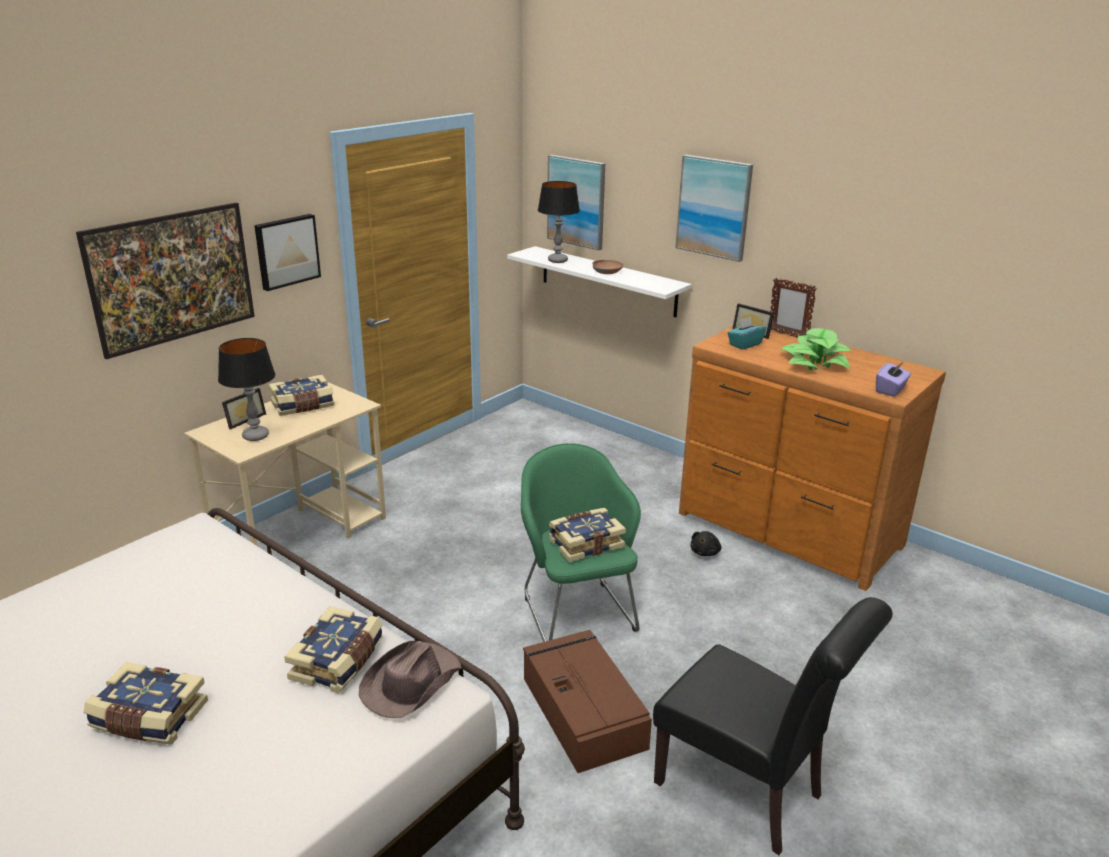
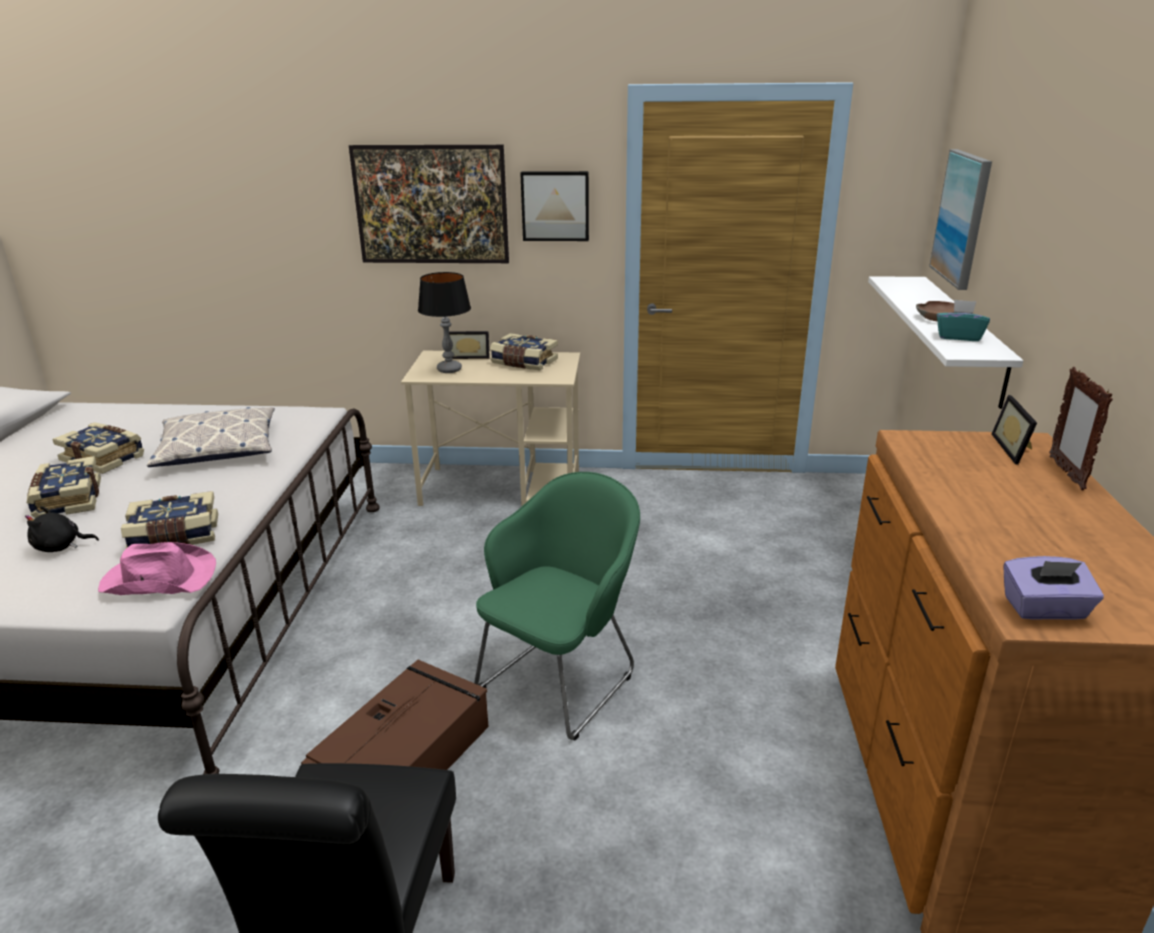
camera: 55 degrees right, 0 degrees up
(179, 599) = (218, 448): none -> pillow
(410, 683) = (158, 578): brown hat -> pink hat
(557, 260) = (909, 294): table lamp -> none
(585, 543) = (547, 596): book -> book (104, 458)
(705, 552) = (791, 729): black plush toy -> black plush toy (61, 547)
(714, 207) = (1067, 237): picture -> none
(744, 344) = (958, 456): turquoise tissue box -> turquoise tissue box (958, 336)
(814, 362) = (1010, 517): potted plant -> none

